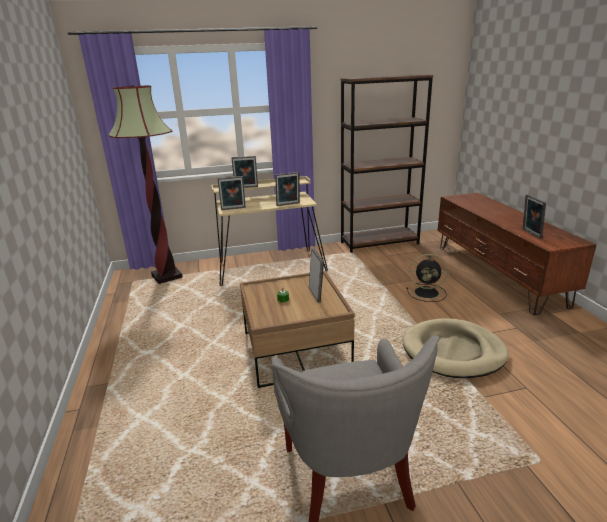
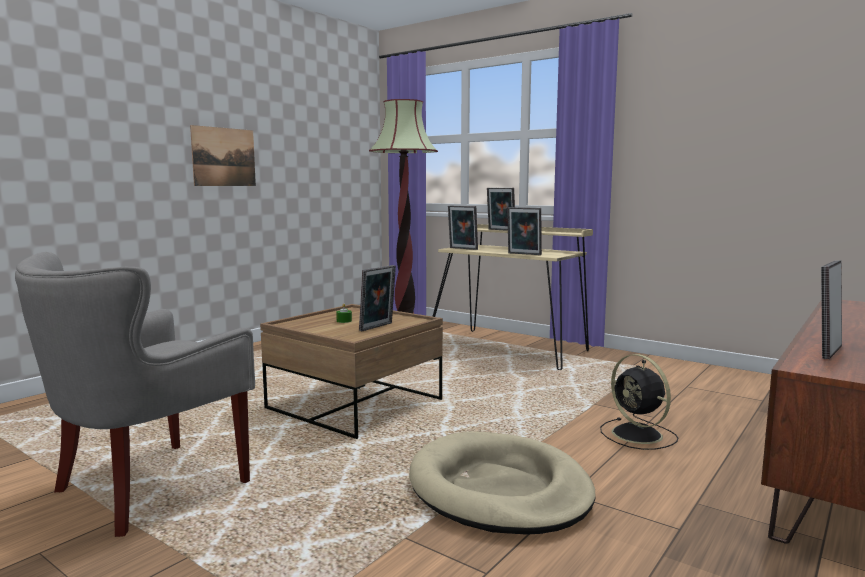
camera: 50 degrees right, 15 degrees down
(29, 180) = (224, 157): none -> picture
(379, 243) = (715, 373): brown bookcase -> none

